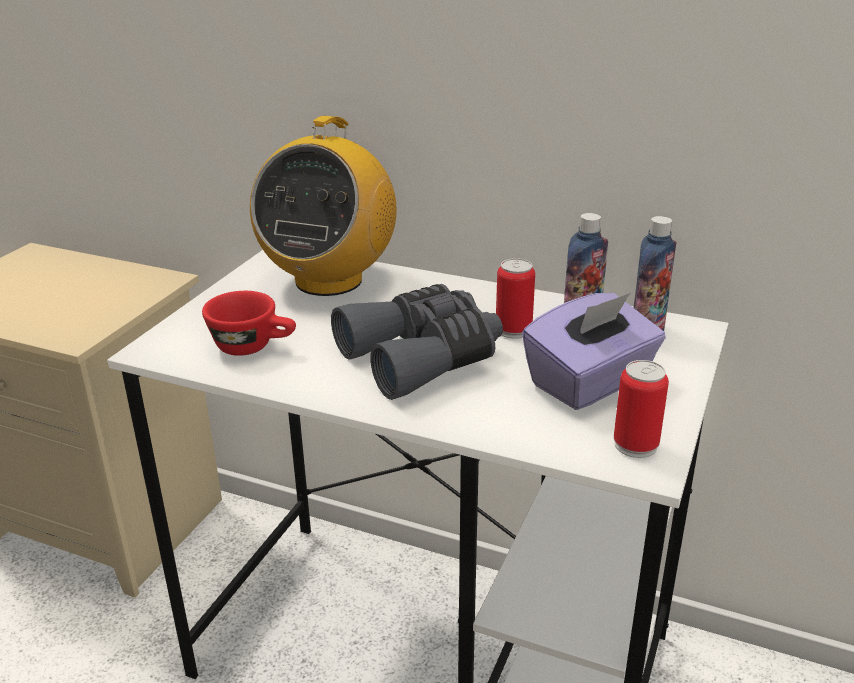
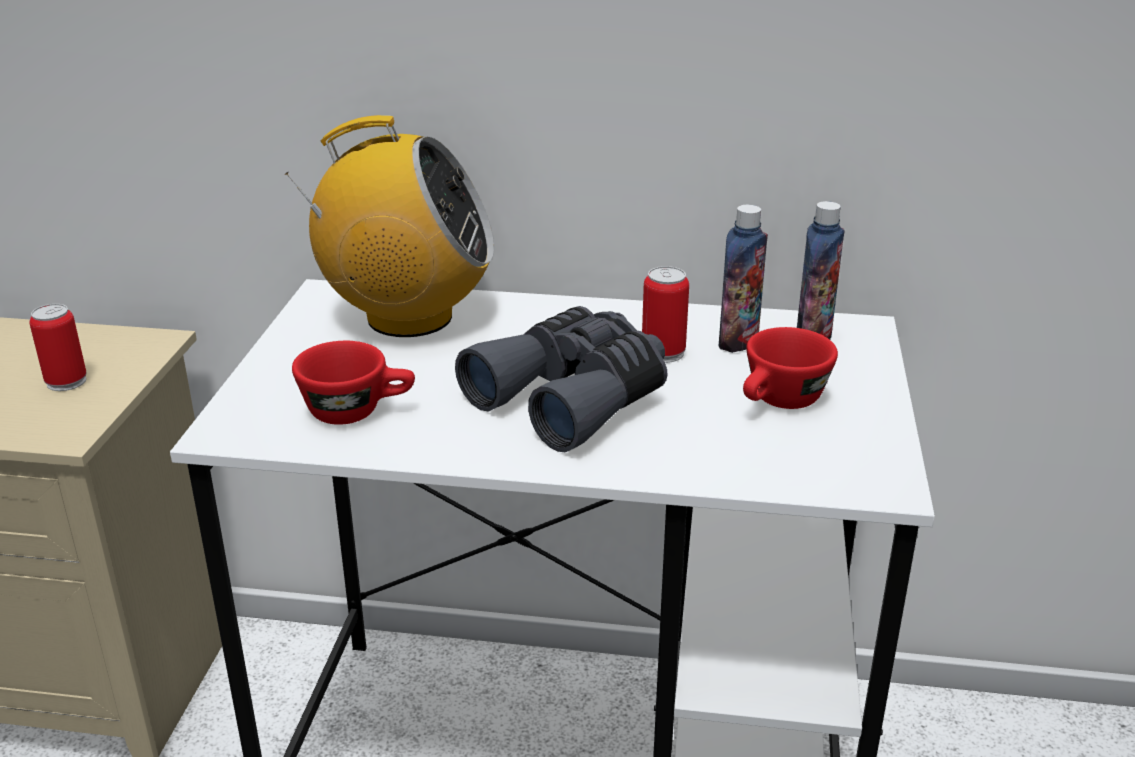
camera: 15 degrees left, 0 degrees up
(329, 280) = (408, 318): radio -> radio turned 90 degrees counterclockwise
(590, 382) = (780, 402): purple tissue box -> red cup
(635, 445) = (862, 465): can -> can (66, 381)

